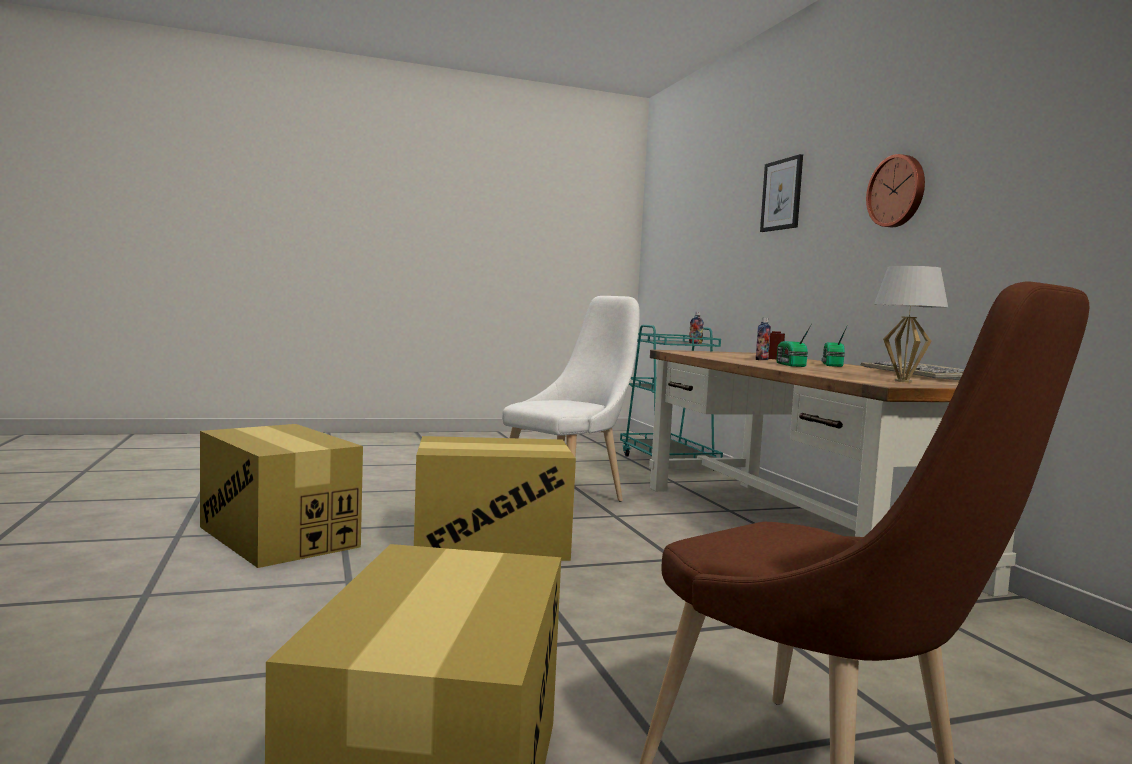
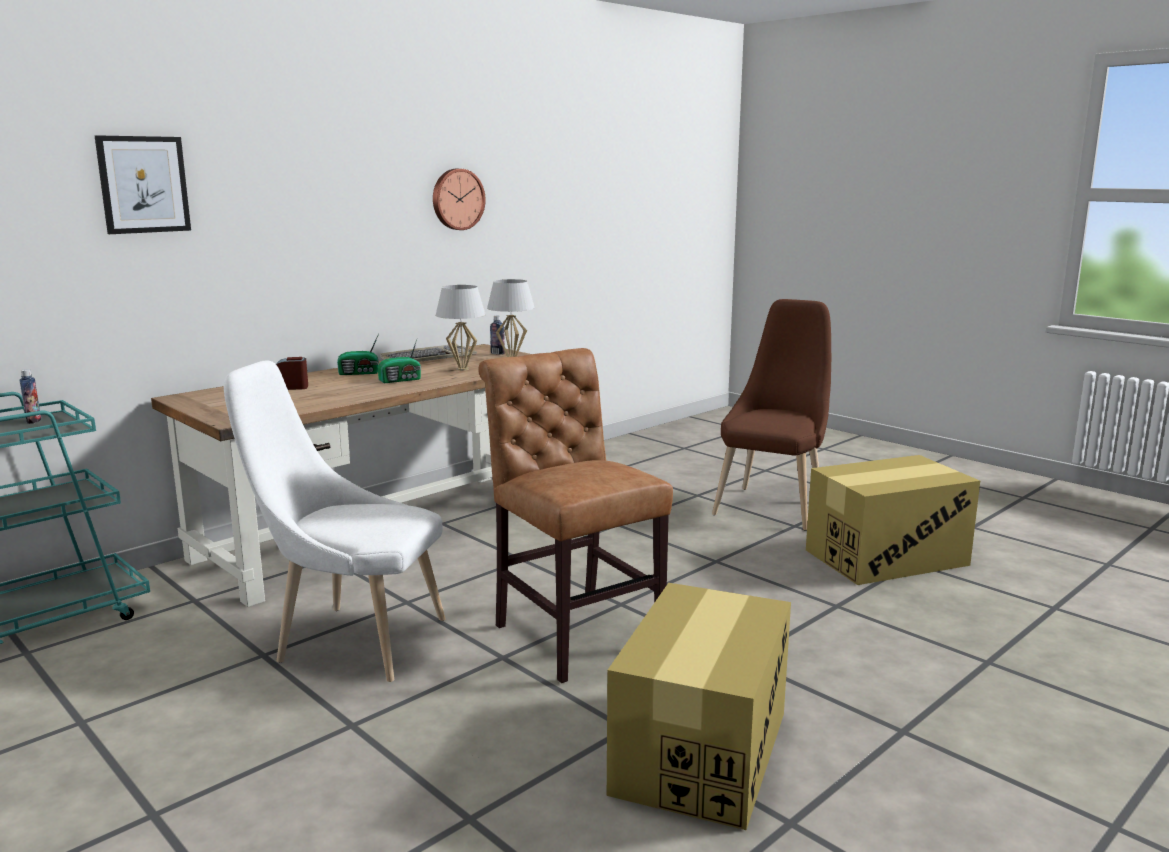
camera: 115 degrees left, 10 degrees up
(491, 543) = (573, 633): cardboard box -> brown chair
(761, 360) = (337, 388): bottle -> bottle (497, 353)
(843, 373) = (462, 369): none -> white table lamp
(897, 191) = (338, 202): wall clock -> wall clock (457, 199)

